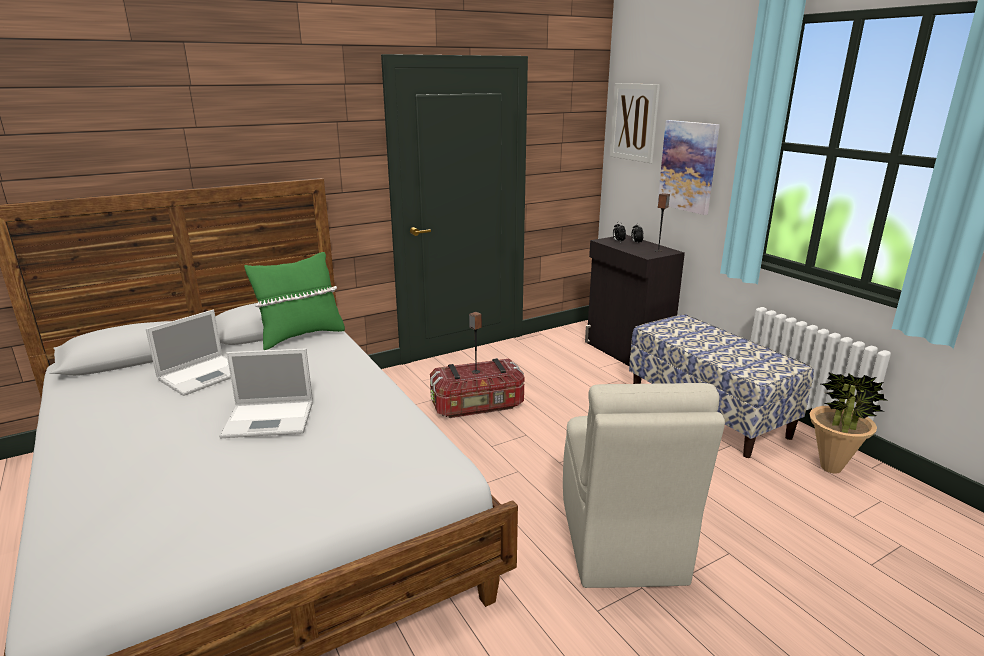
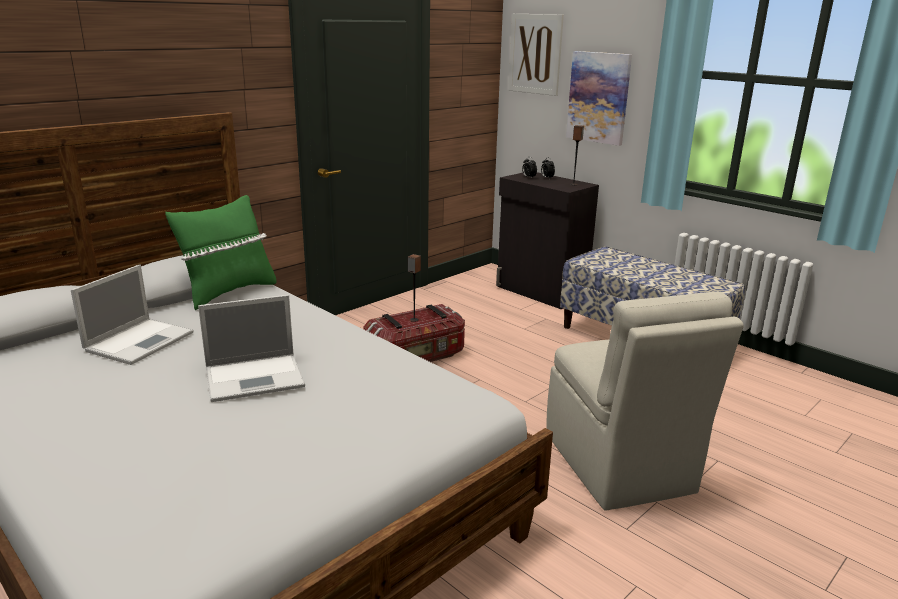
camera: 15 degrees left, 0 degrees up
(831, 468) = (769, 376): potted plant -> none

